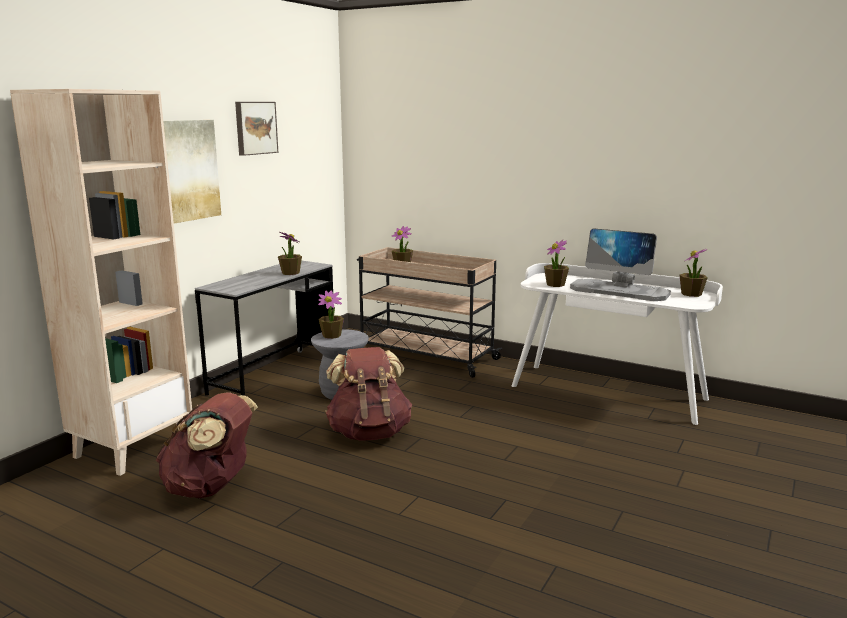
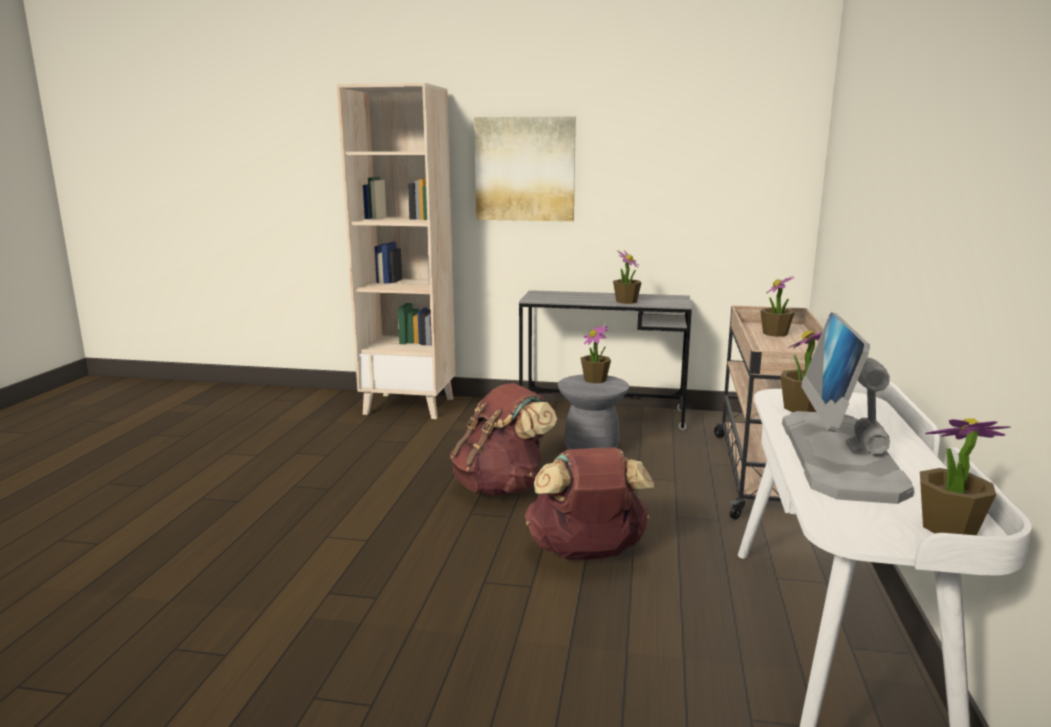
camera: 70 degrees right, 0 degrees up
(211, 487) = (354, 447): brown backpack -> brown backpack (586, 553)
(255, 128) = (645, 127): picture -> none

